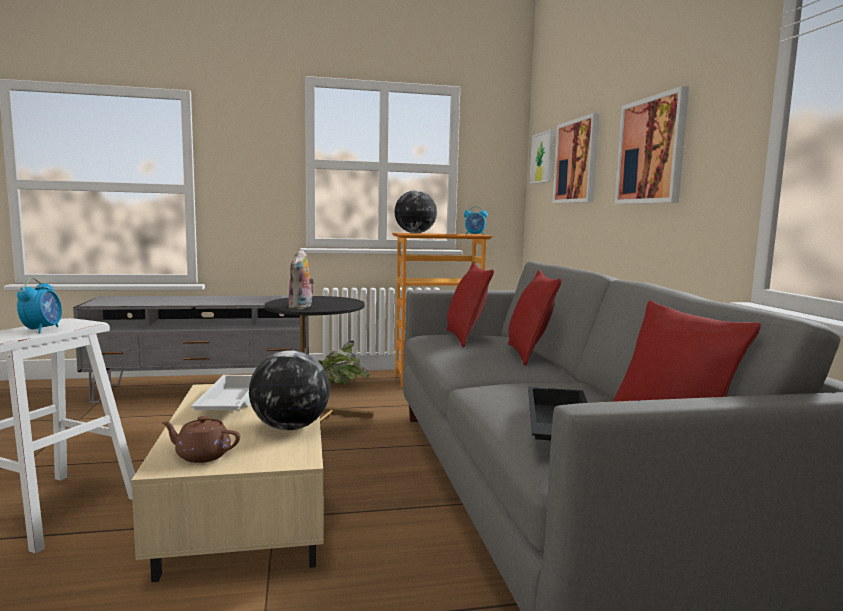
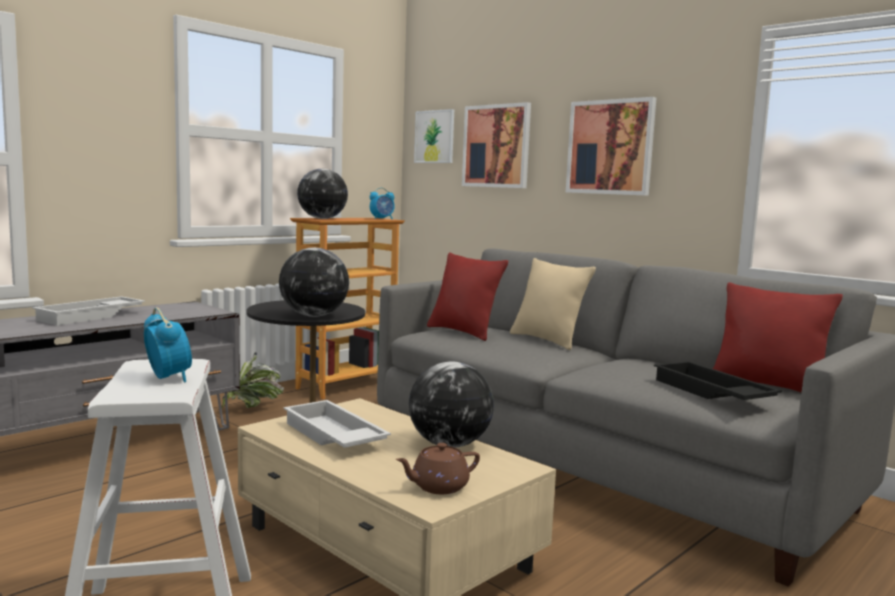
camera: 35 degrees left, 0 degrees up
(215, 299) = (91, 317): none -> white tray
(301, 307) = (313, 316): plush toy -> globe
(528, 354) = (547, 340): red pillow -> beige pillow

